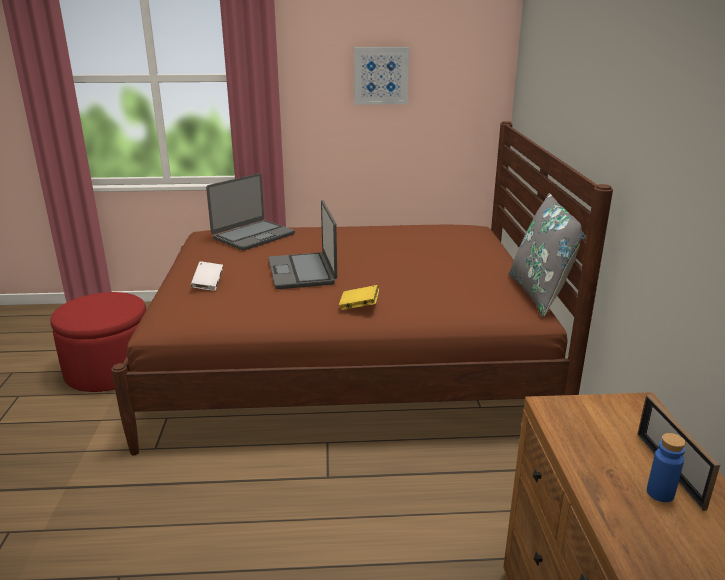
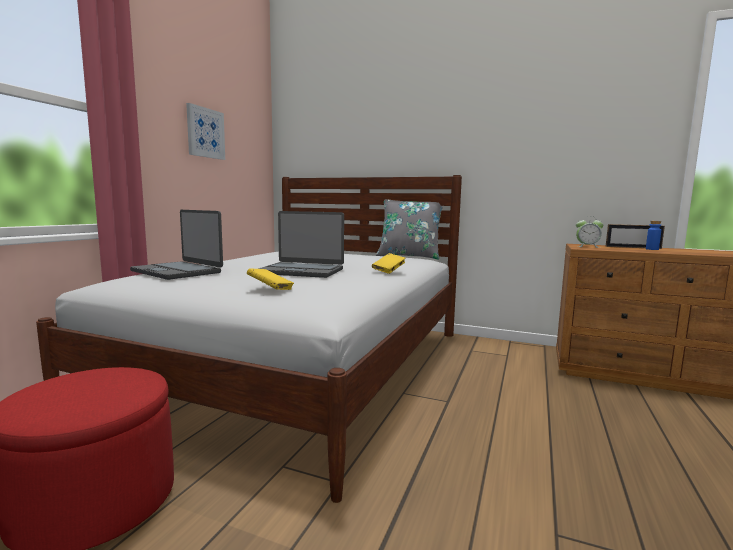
camera: 65 degrees left, 15 degrees down
(208, 284) = (270, 289): white book -> yellow book
(253, 236) = (178, 272): laptop -> laptop turned 150 degrees clockwise
(346, 364) = (301, 365): brown bed -> white bed
(595, 413) = (587, 246): none -> alarm clock

